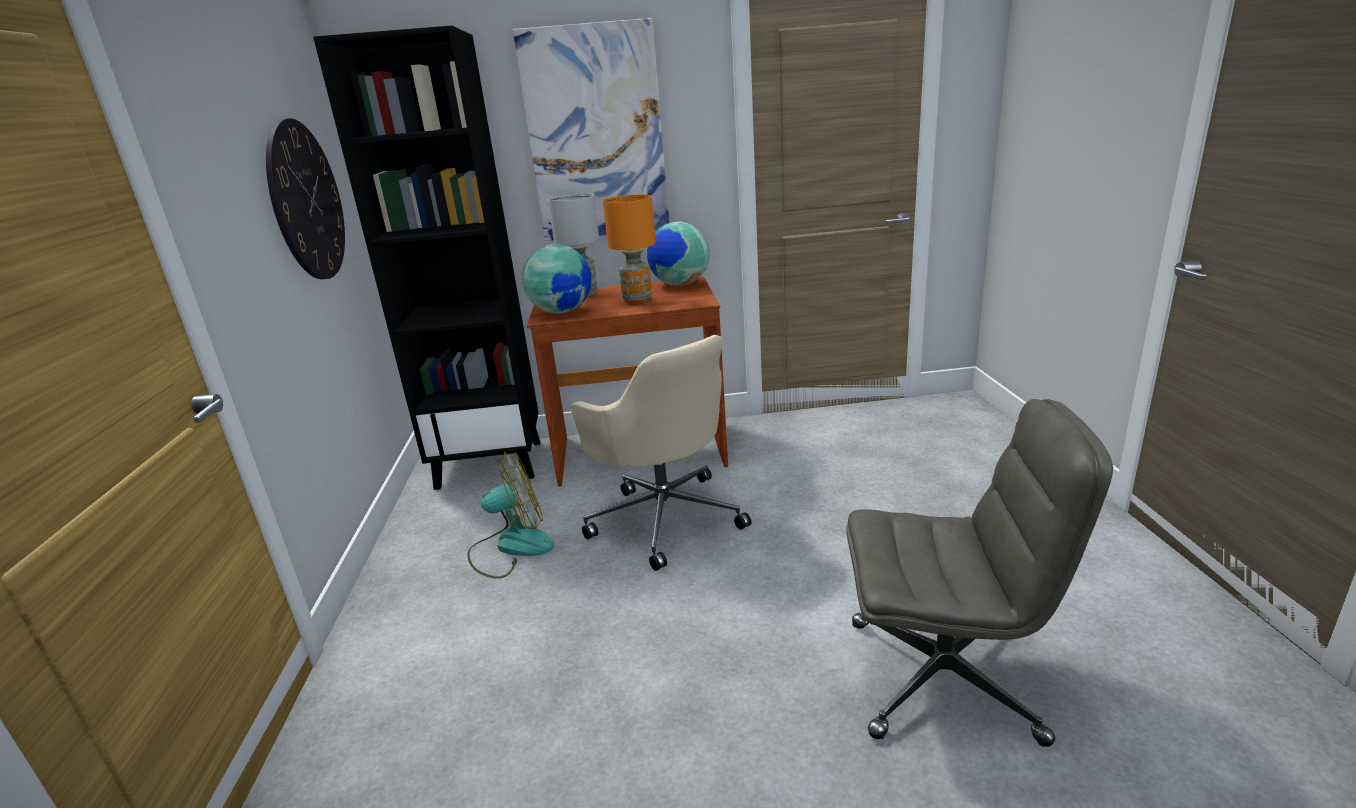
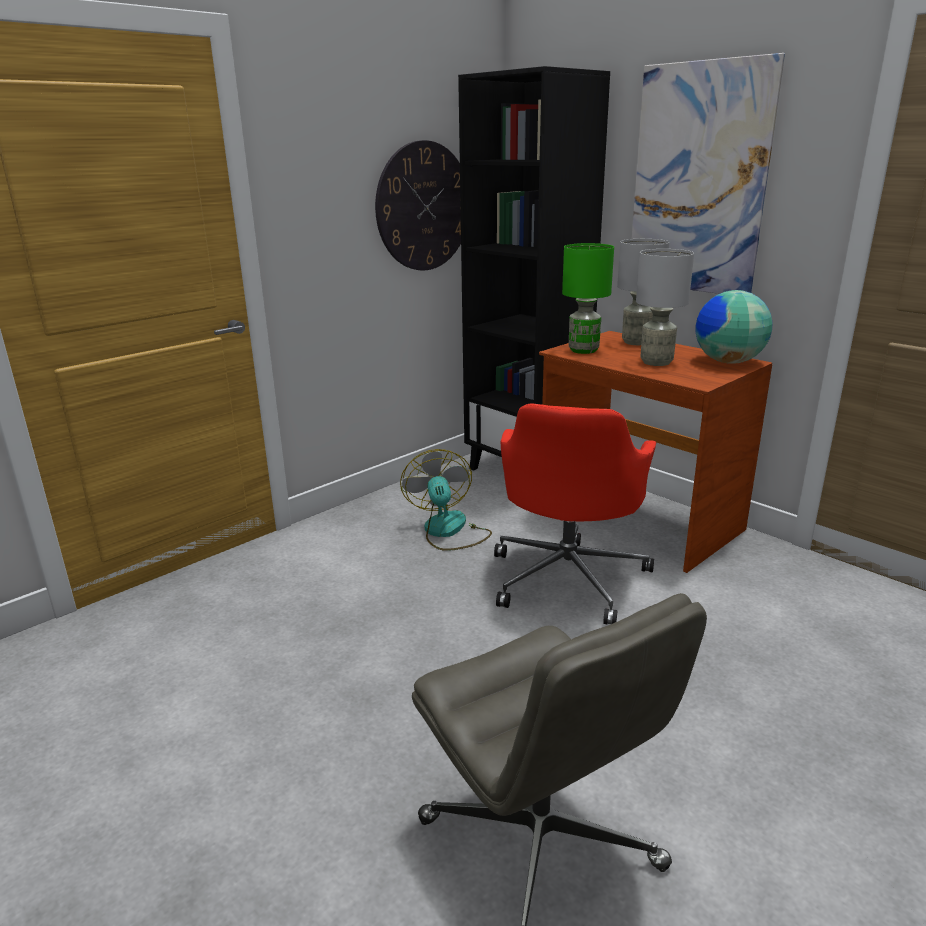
camera: 50 degrees right, 0 degrees up
(511, 547) = (448, 531): fan -> fan turned 135 degrees counterclockwise
(562, 311) = (584, 350): globe -> green table lamp
(638, 300) = (657, 362): orange table lamp -> grey table lamp
(665, 517) = (568, 577): beige office chair -> red office chair

